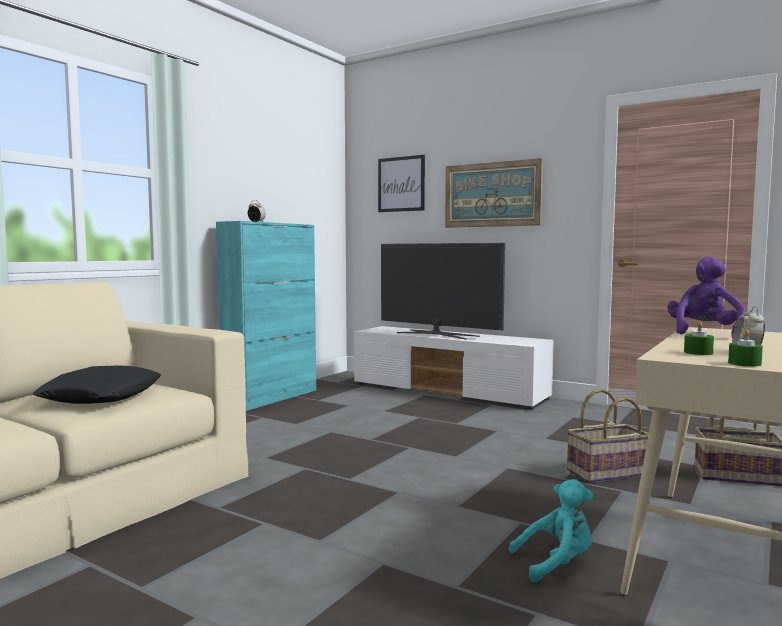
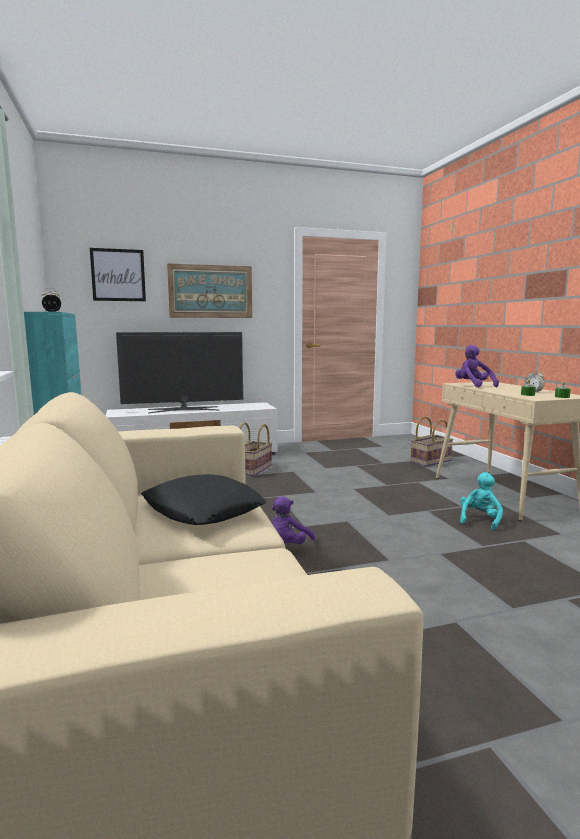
camera: 50 degrees left, 5 degrees up
(287, 487) = (288, 545): none -> purple plush toy
(607, 473) = (393, 476): basket -> basket (254, 469)

